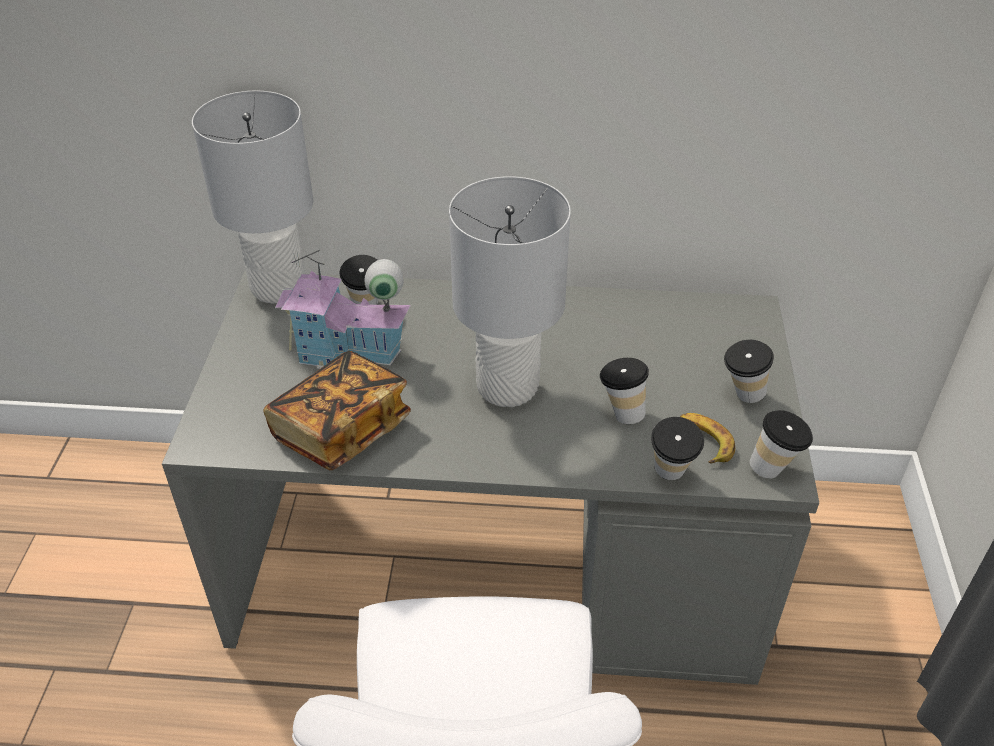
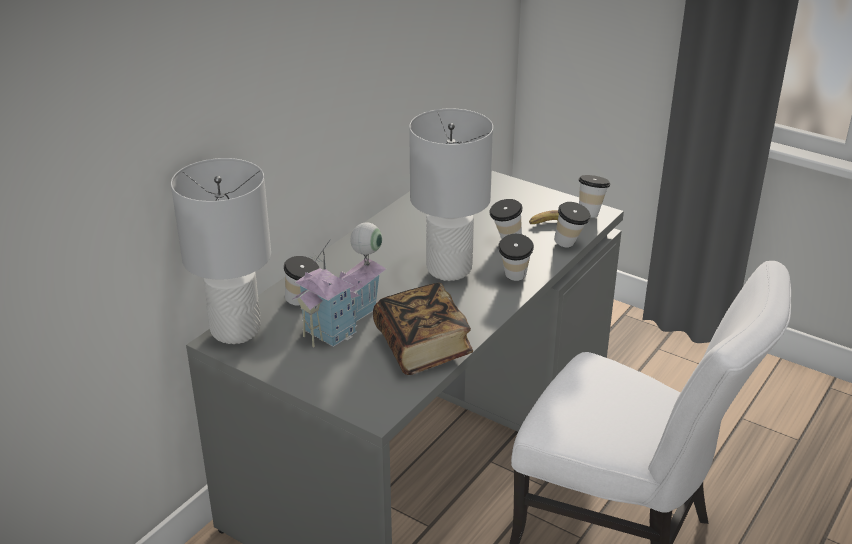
camera: 60 degrees left, 10 degrees down
(741, 396) = (527, 201): cup -> cup (514, 279)

